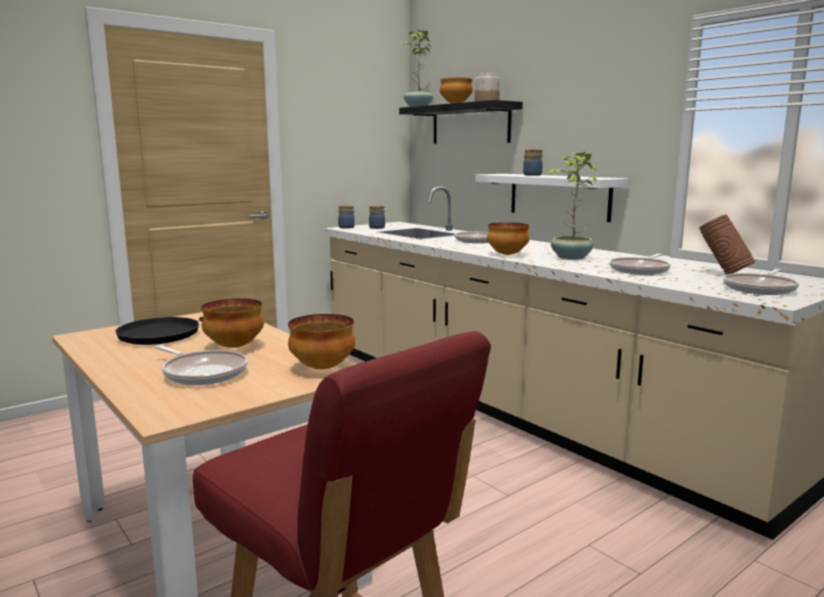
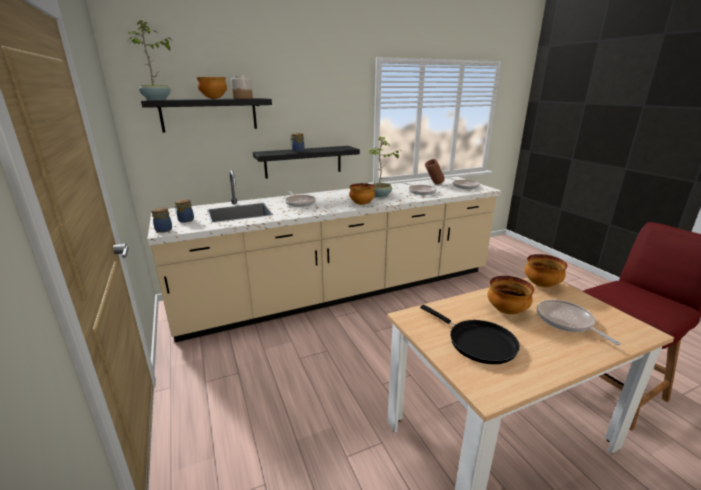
camera: 75 degrees left, 10 degrees up
(202, 373) = (566, 322): frying pan -> frying pan turned 75 degrees counterclockwise
(558, 196) = (303, 161): white shelf -> black shelf

